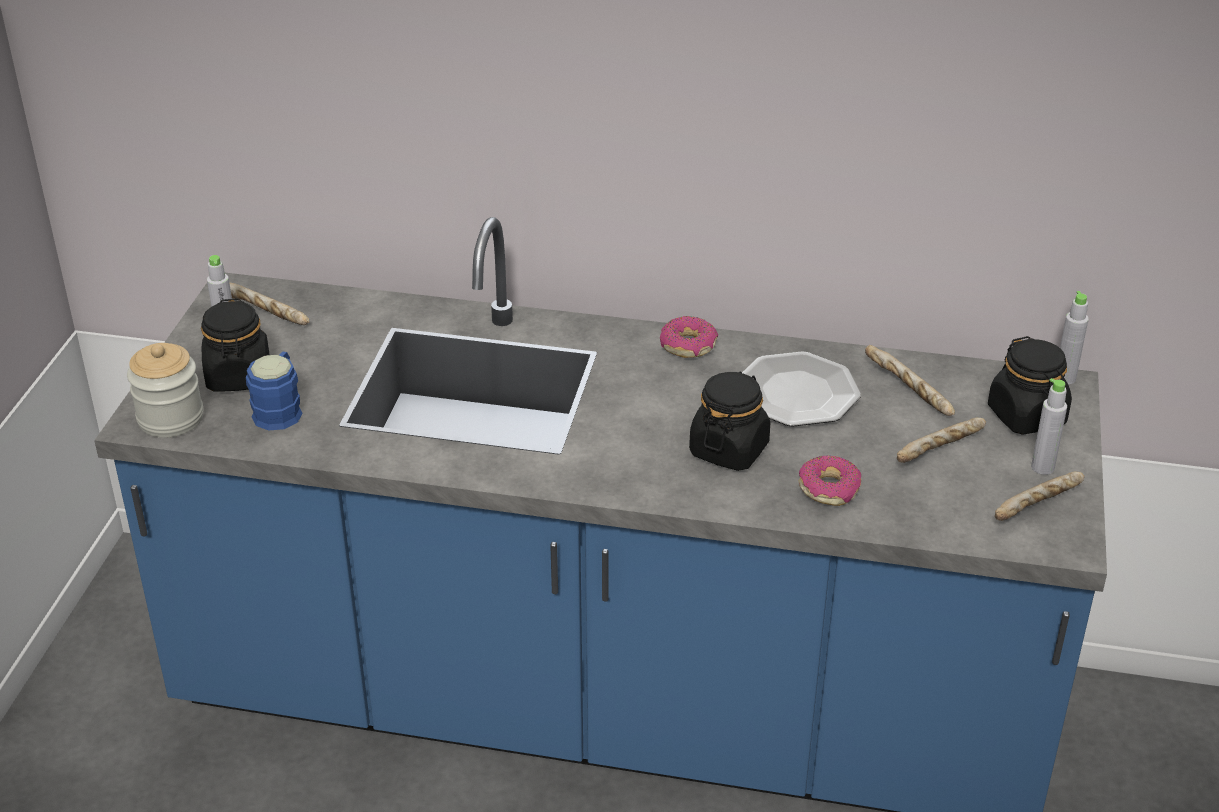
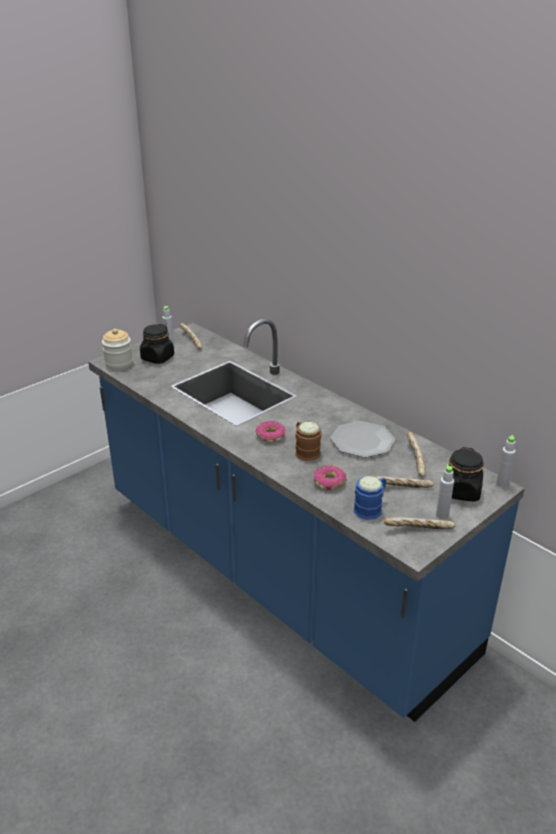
camera: 35 degrees right, 5 degrees down
(280, 409) = (157, 373): blue mug -> blue mug (371, 508)
(688, 346) = (337, 407): donut -> donut (270, 436)
(729, 449) = (305, 450): black jar -> brown mug

